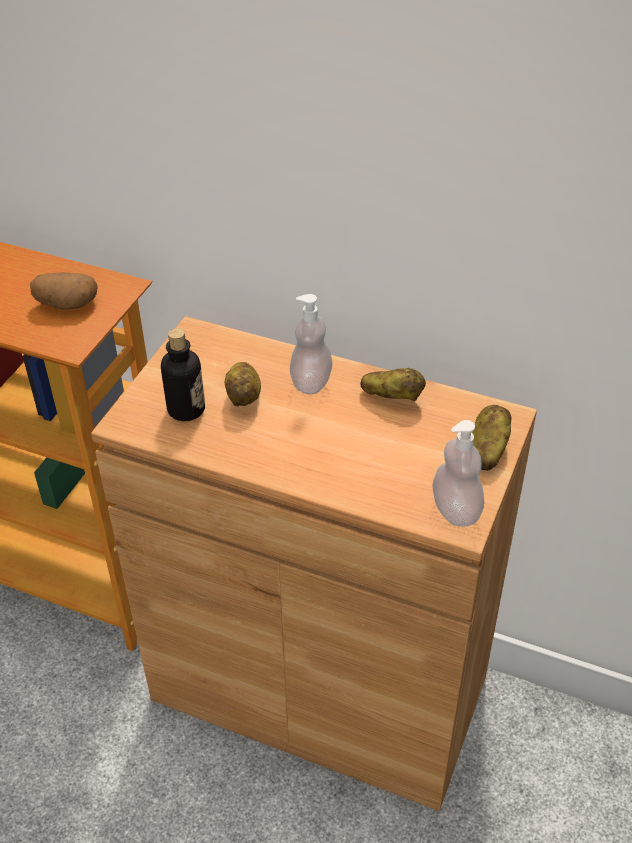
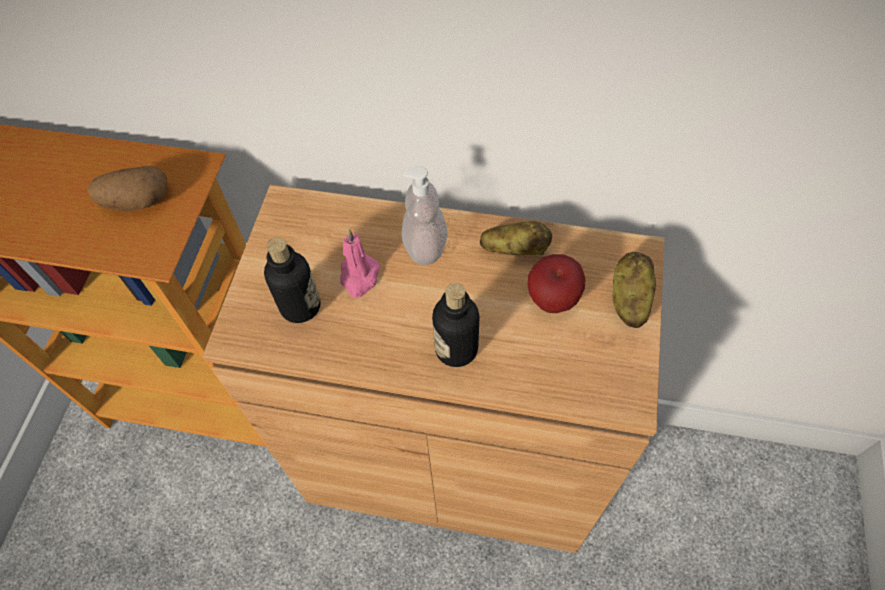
camera: 10 degrees left, 15 degrees up
(245, 396) = (359, 277): potato -> pink candle
(316, 462) = (456, 349): none -> bottle
(415, 440) = (552, 301): none -> apple
(456, 510) = (617, 382): soap dispenser -> none

